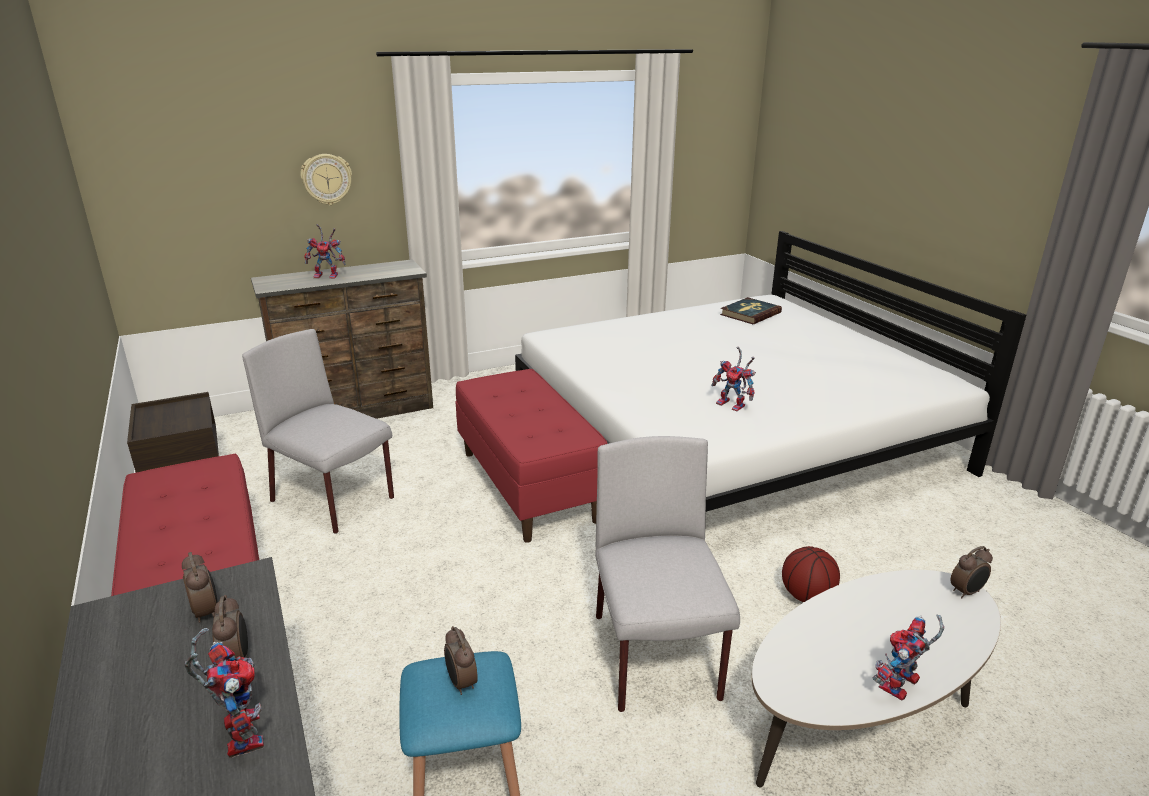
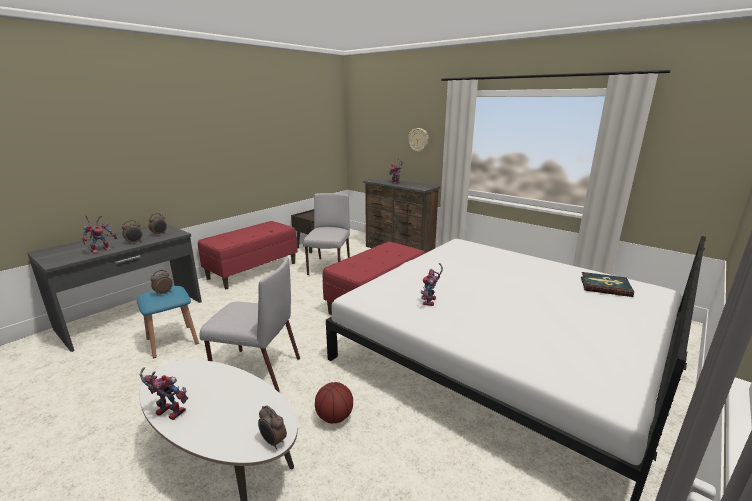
camera: 65 degrees right, 5 degrees down
(656, 658) = (256, 369): grey chair -> grey chair turned 45 degrees clockwise

